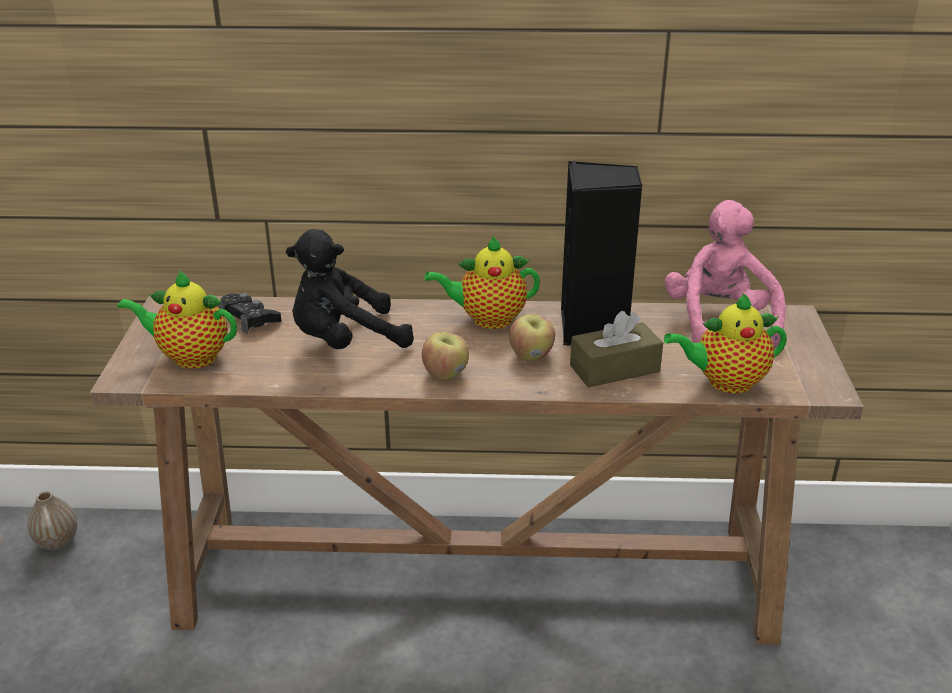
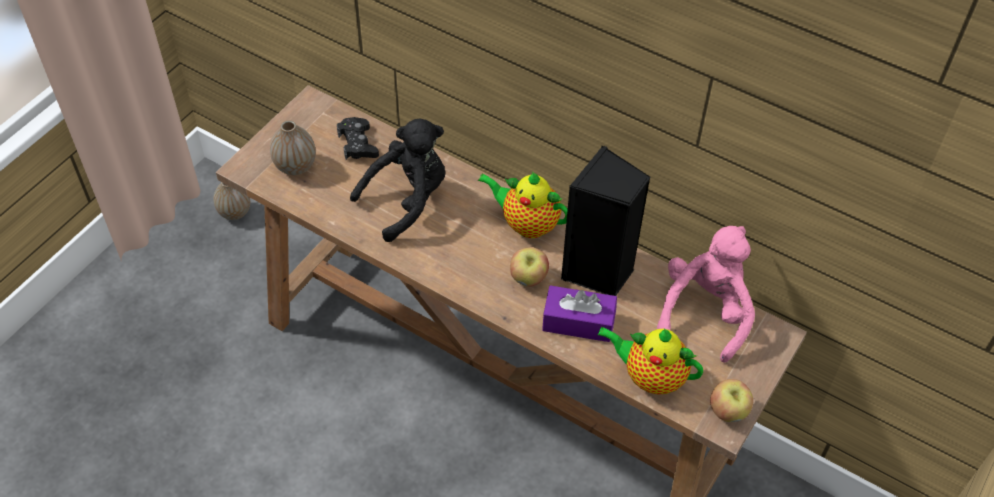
camera: 30 degrees right, 20 degrees up
(190, 356) = (295, 166): teapot -> vase
(345, 342) = (407, 200): black plush toy -> black plush toy turned 135 degrees clockwise
(445, 373) = (453, 267): apple -> apple (728, 411)
(614, 369) = (578, 322): brown tissue box -> purple tissue box

